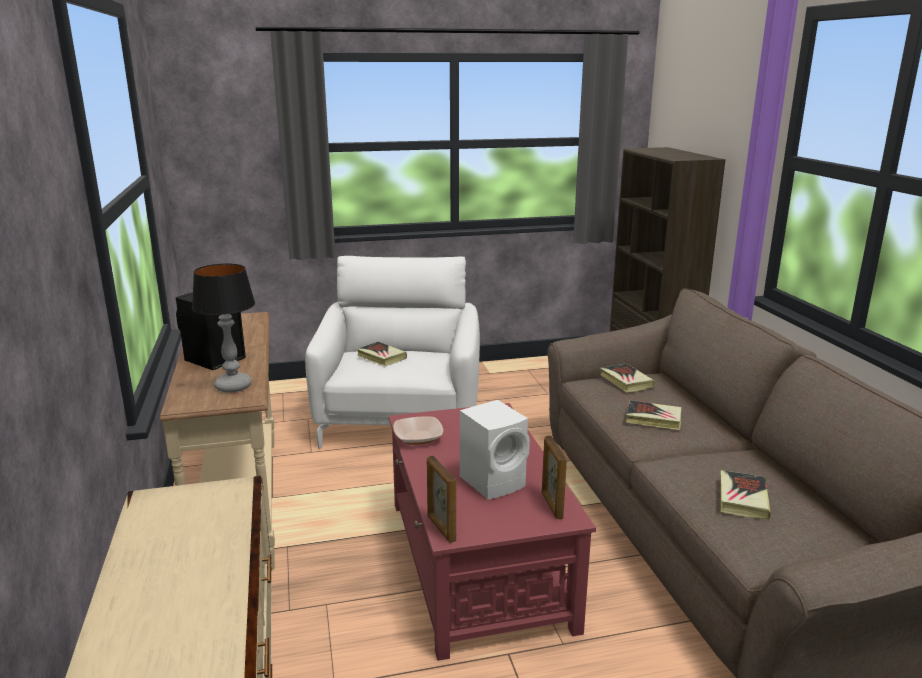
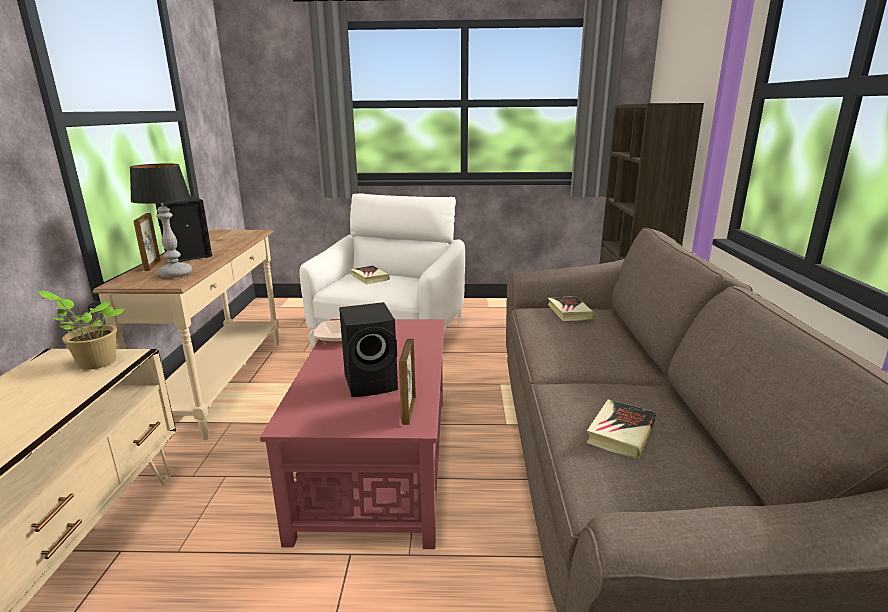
camera: 15 degrees right, 0 degrees up
(208, 500) = (94, 362): none -> potted plant
(441, 528) = (286, 417): picture frame -> picture frame (152, 266)
(494, 481) = (373, 382): white speaker -> black speaker
(653, 419) = (574, 346): book -> none

